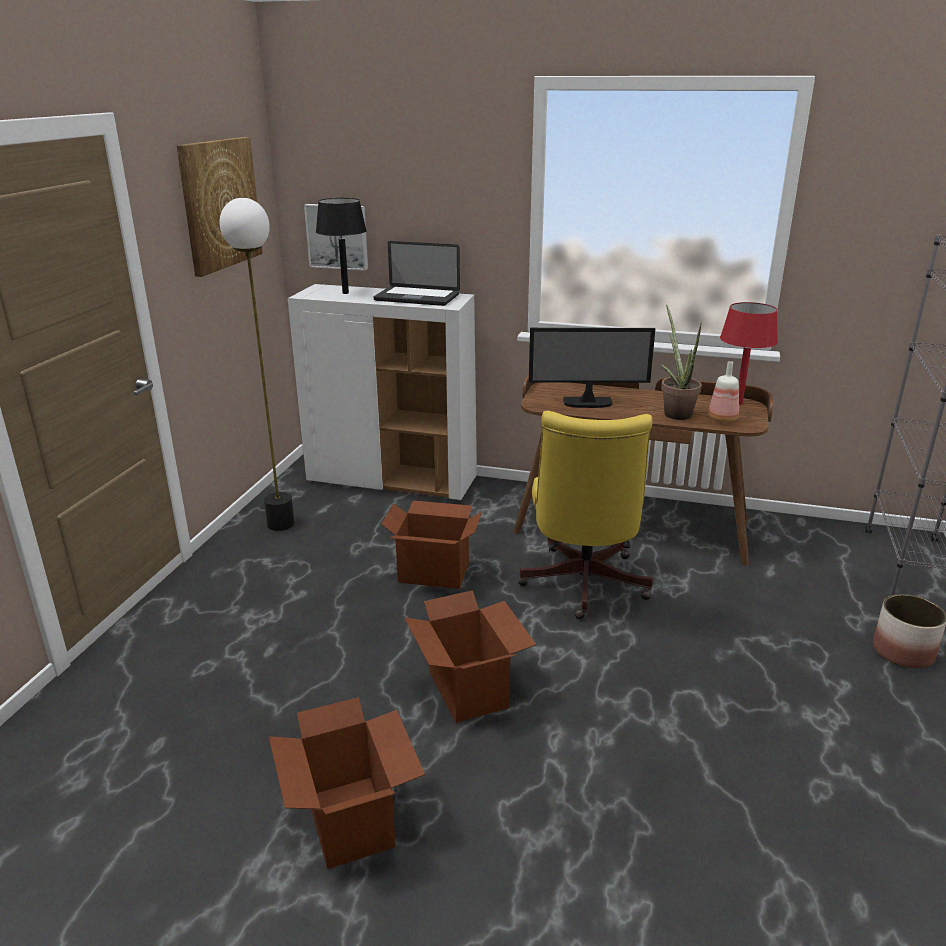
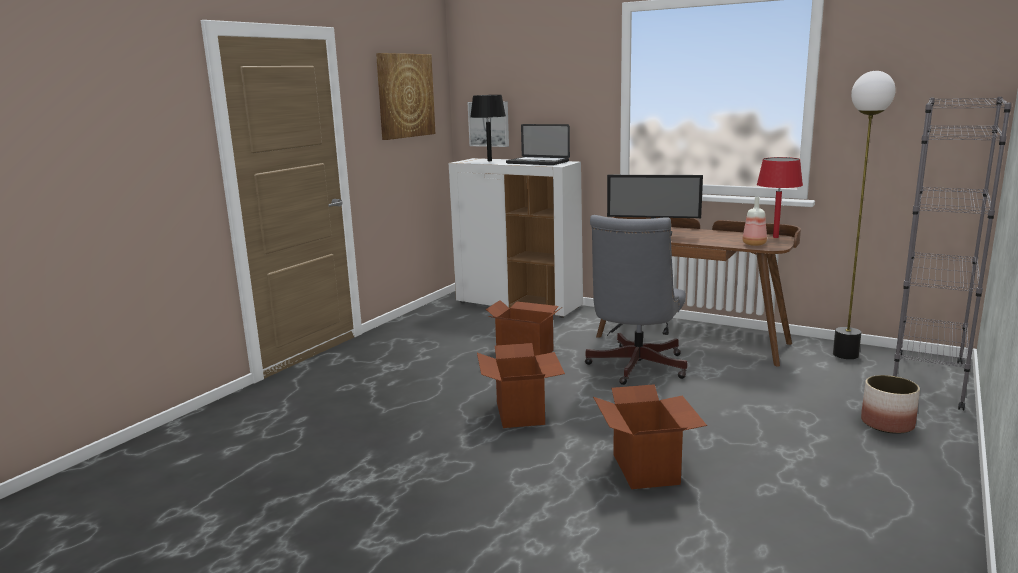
camera: 15 degrees right, 10 degrees down
(281, 524) = (429, 322): floor lamp -> floor lamp (846, 355)
(351, 821) = (408, 466): cardboard box -> cardboard box (646, 469)
(582, 586) = (634, 368): yellow office chair -> grey office chair
(675, 412) = (718, 240): potted plant -> none

